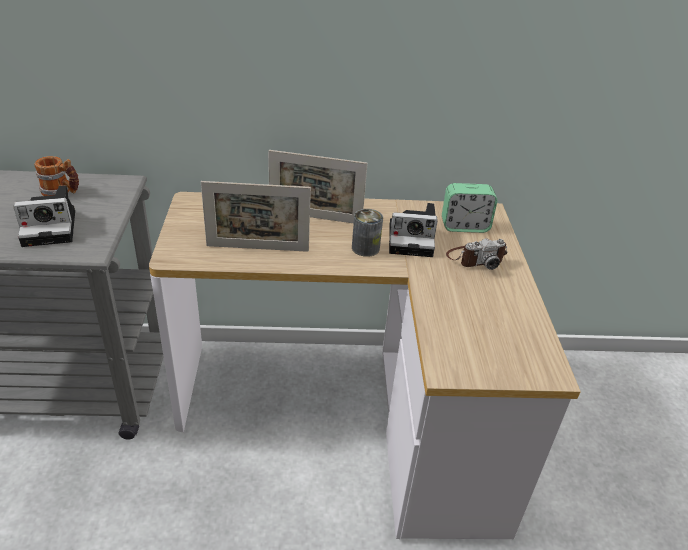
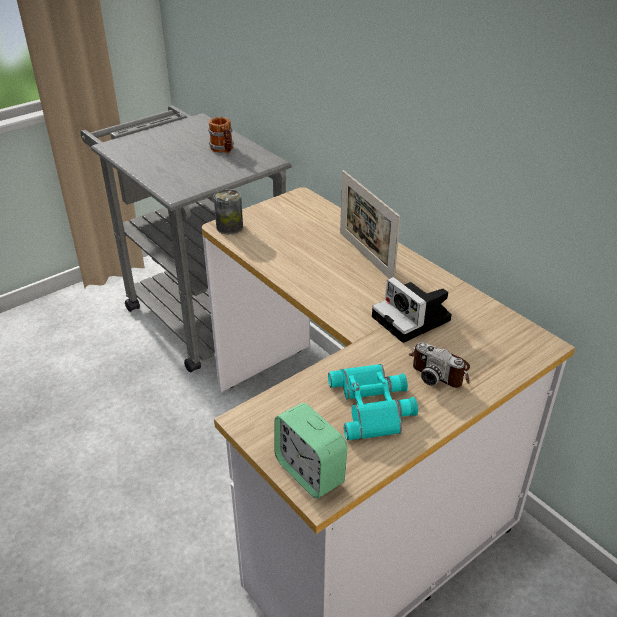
camera: 55 degrees right, 0 degrees up
(52, 227) = (182, 169): camera -> none
(257, 248) = (284, 253): picture frame -> none
(365, 248) = (360, 301): can -> can (229, 227)
(464, 226) = (486, 340): alarm clock -> alarm clock (309, 472)
(485, 304) = (374, 406): none -> turquoise binoculars

